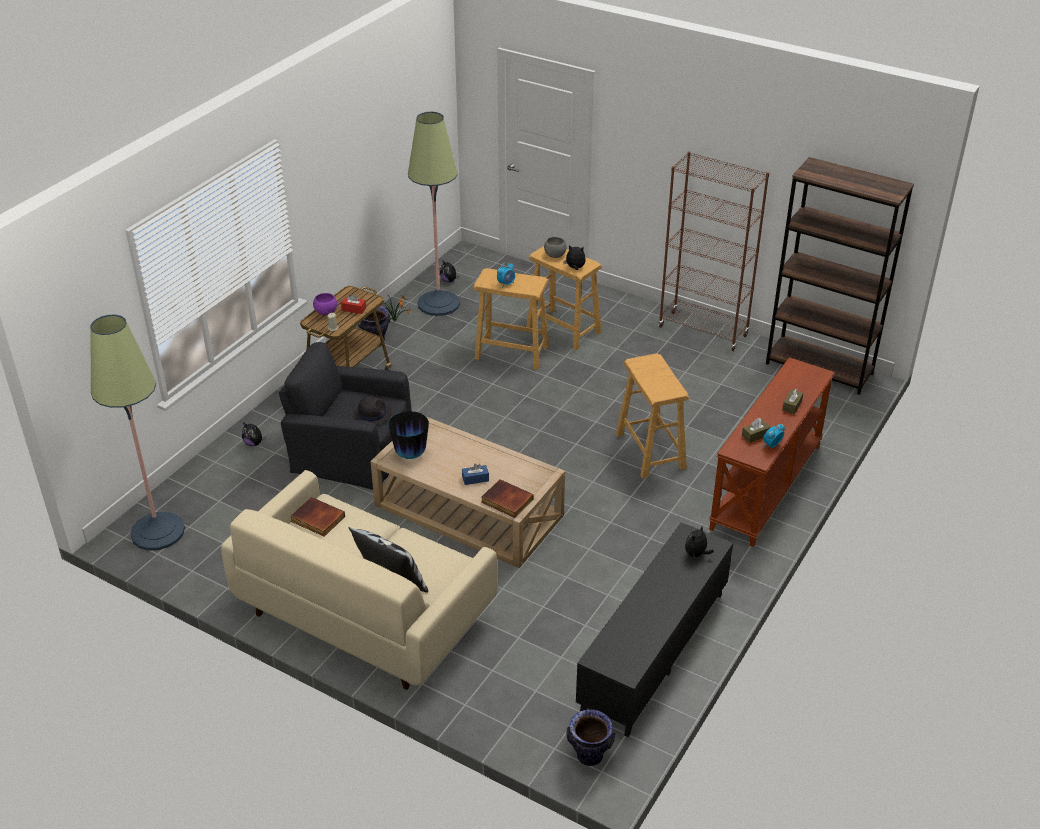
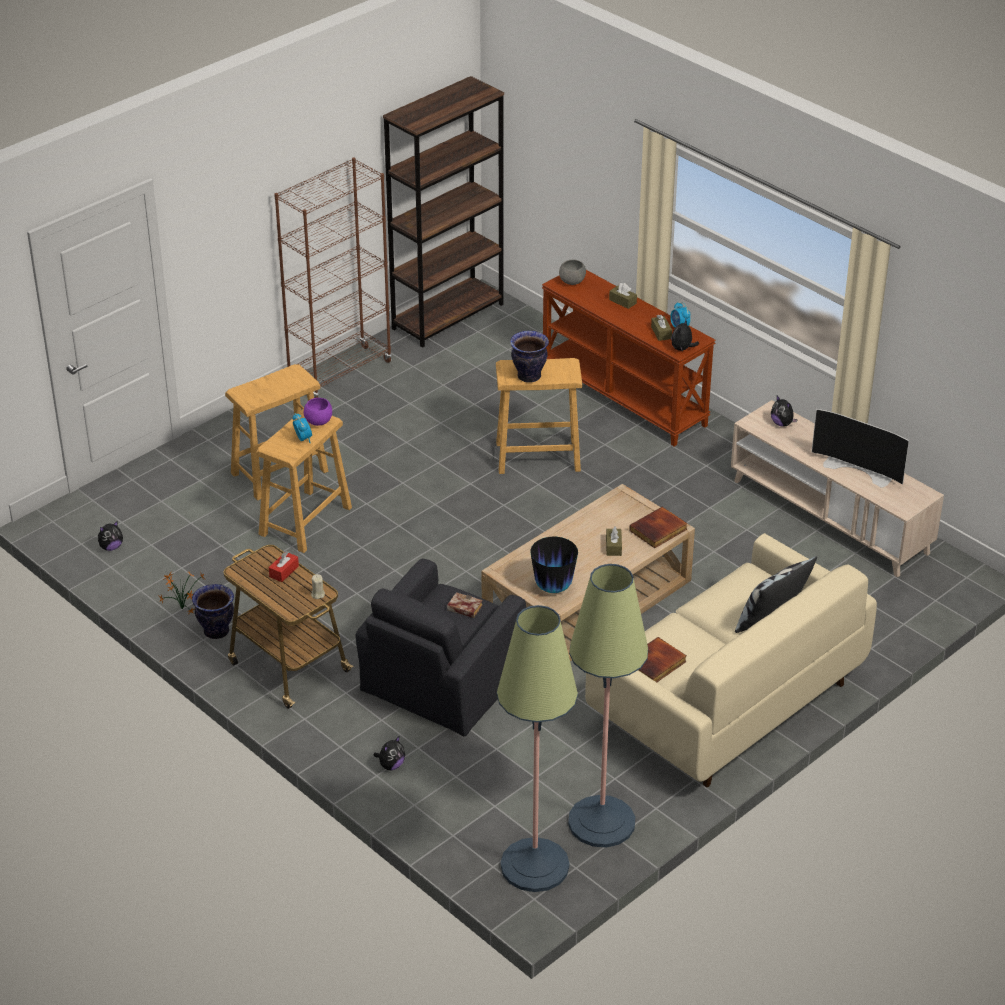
camera: 75 degrees left, 0 degrees up
(326, 312) = (279, 596): purple bowl -> purple bowl (319, 421)
(372, 413) = (463, 608): black hat -> book
(438, 304) = (162, 564): floor lamp -> floor lamp (601, 822)
(475, 479) = (613, 547): blue tissue box -> brown tissue box
(555, 255) = (260, 392): grey bowl -> grey bowl (572, 282)
(575, 268) = (297, 383): plush toy -> plush toy (682, 349)
(589, 755) = (947, 580): vase -> vase (528, 376)
(648, 618) = (859, 469): none -> television
(654, 651) = (829, 516): black tv stand -> beige tv stand

